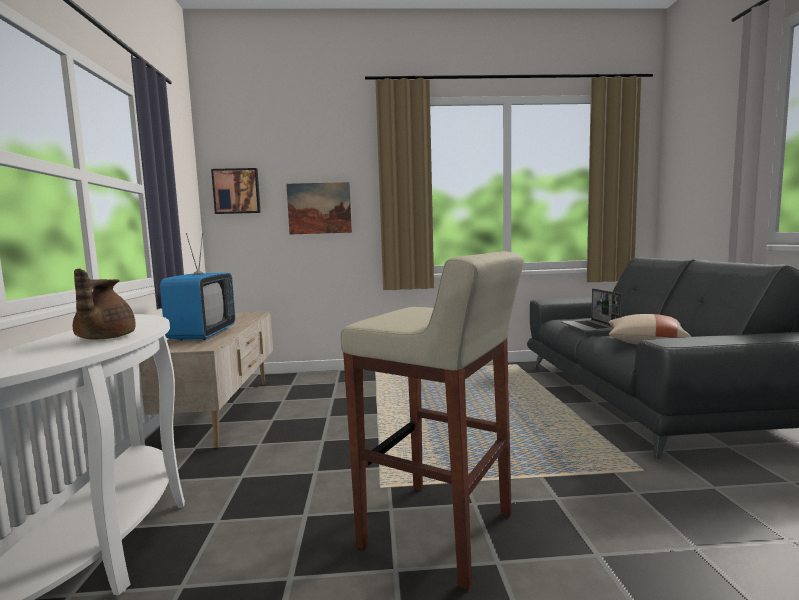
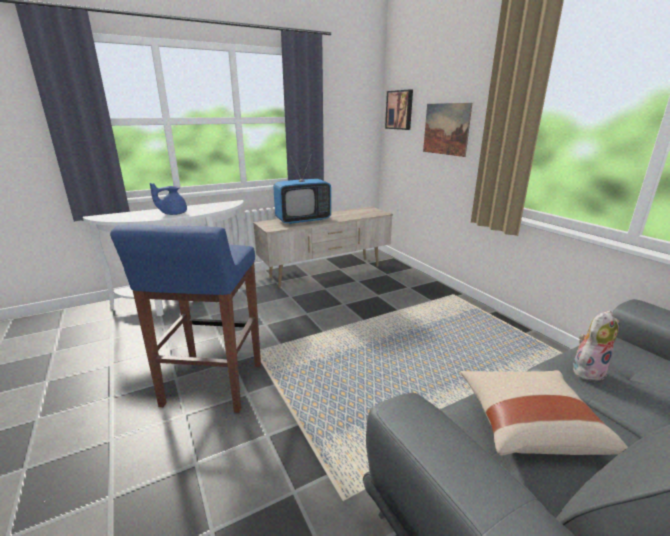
camera: 65 degrees right, 15 degrees up
(104, 338) = (173, 213): brown teapot -> blue teapot
(440, 531) = (212, 385): beige stool -> blue stool
(590, 327) = (587, 370): laptop -> plush toy

